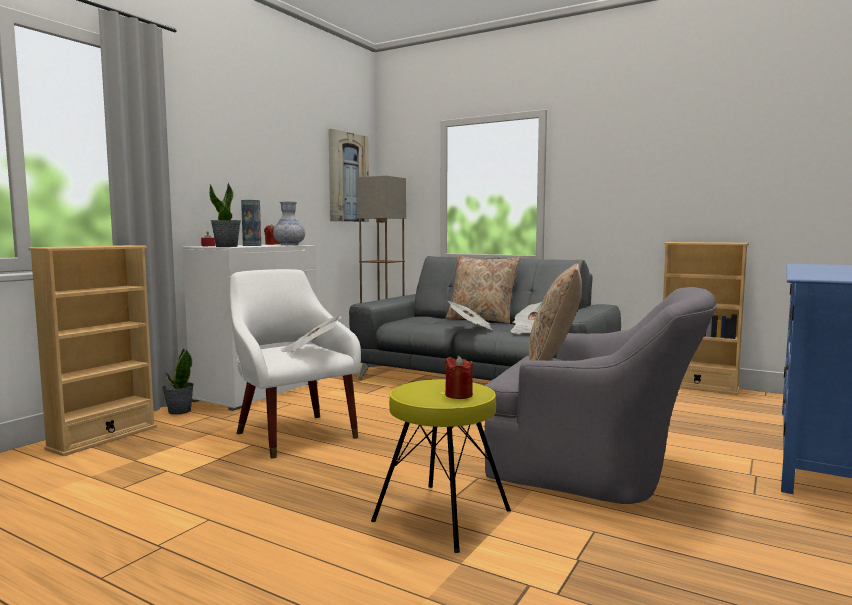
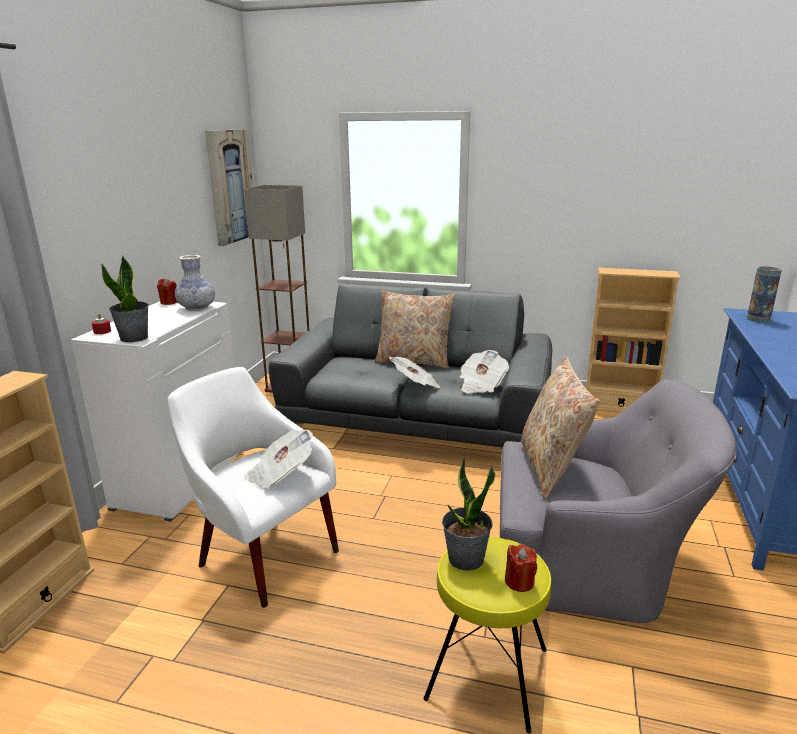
camera: 15 degrees left, 15 degrees up
(179, 411) = (105, 533): potted plant -> potted plant (465, 559)
(252, 245) = (156, 321): vase -> vase (758, 319)

